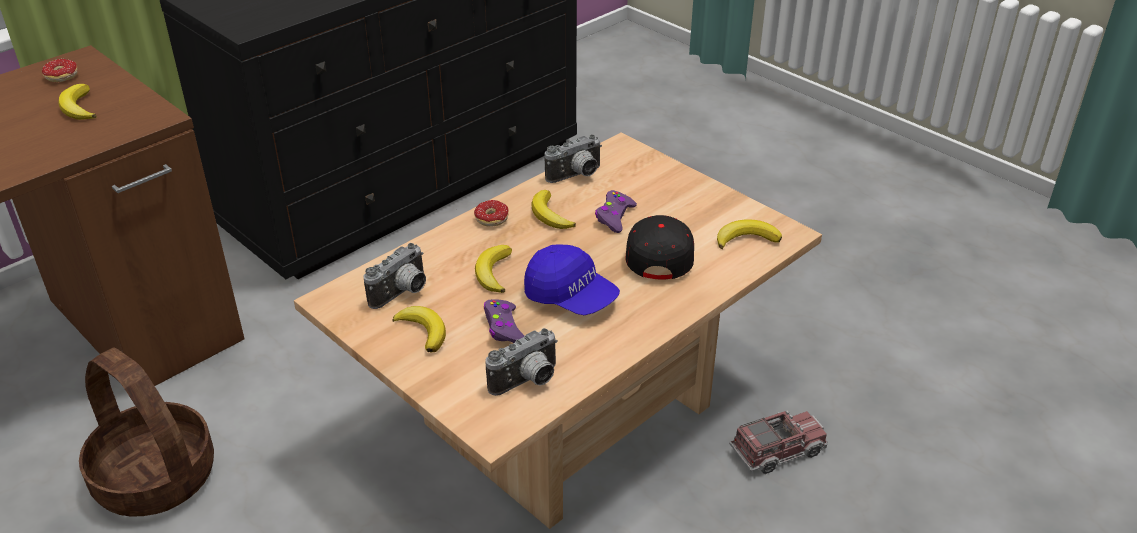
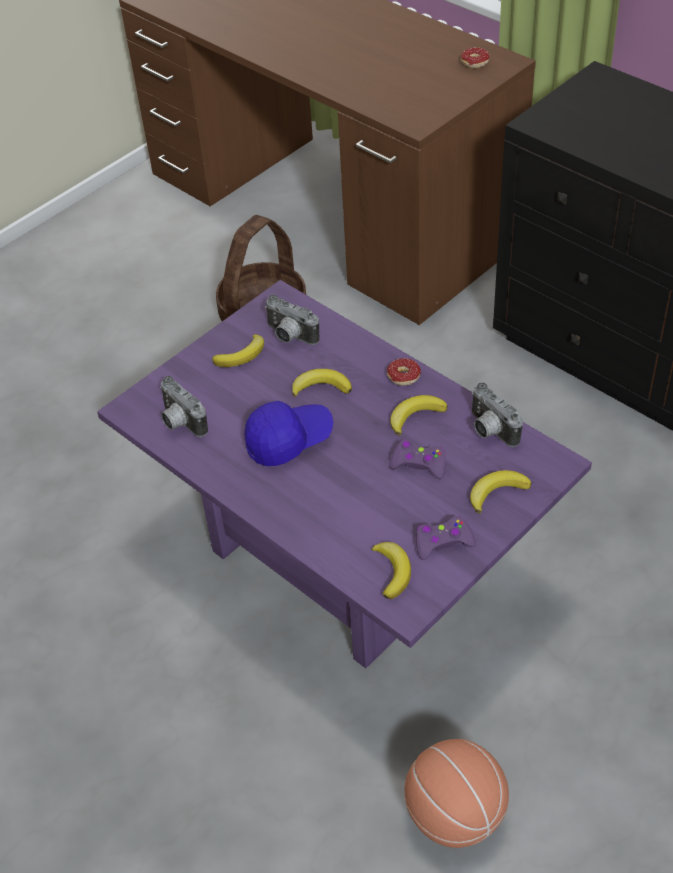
camera: 90 degrees right, 10 degrees up
(78, 107) = (425, 84): banana -> banana (496, 492)
(504, 328) = (246, 401): purple game controller -> purple game controller (443, 542)
(568, 415) = (345, 554): beige coffee table -> purple coffee table
(571, 297) = (288, 440): blue cap -> blue cap turned 150 degrees counterclockwise
(659, 253) = (360, 500): black cap -> none
(777, 451) = (307, 726): toy truck -> none
(853, 359) = (455, 815): none -> basketball

